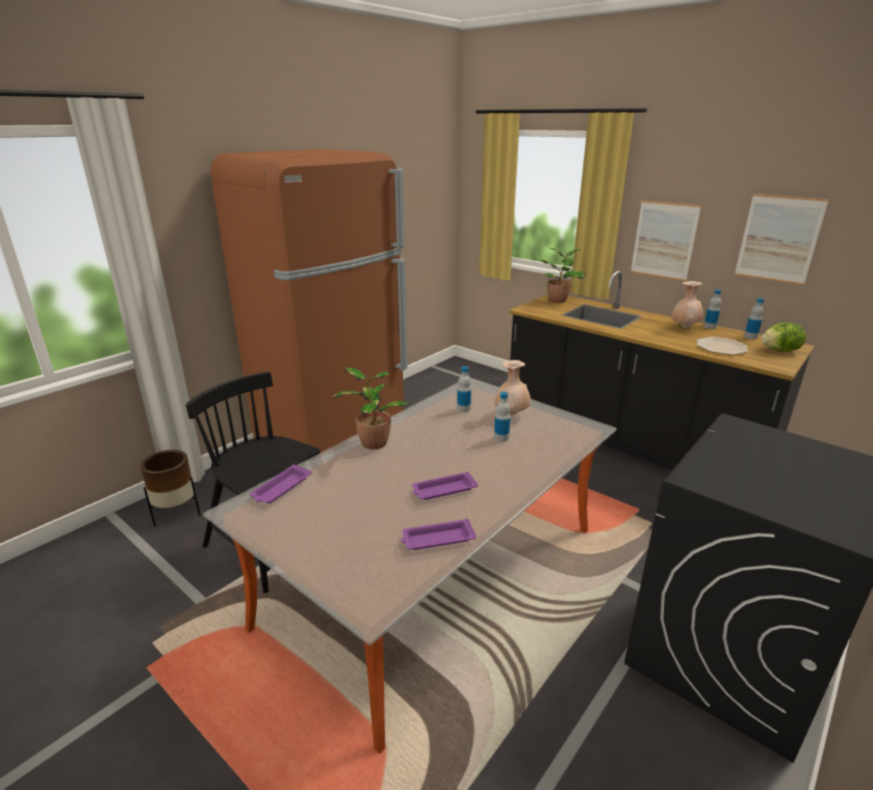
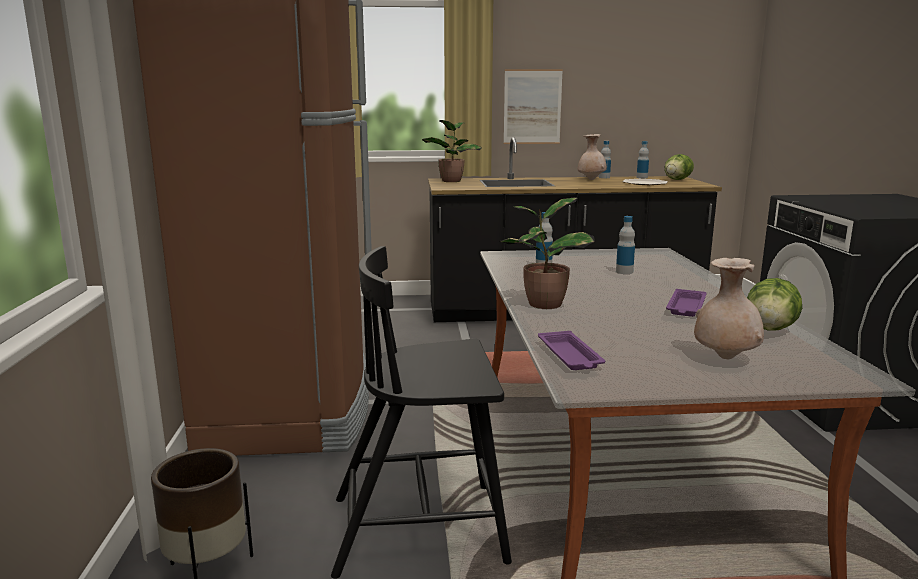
camera: 45 degrees left, 10 degrees down
(437, 539) = (770, 329): purple tray -> lettuce
(511, 414) = (587, 259): beige vase -> beige vase (725, 358)
(778, 239) = (630, 93): picture -> none

